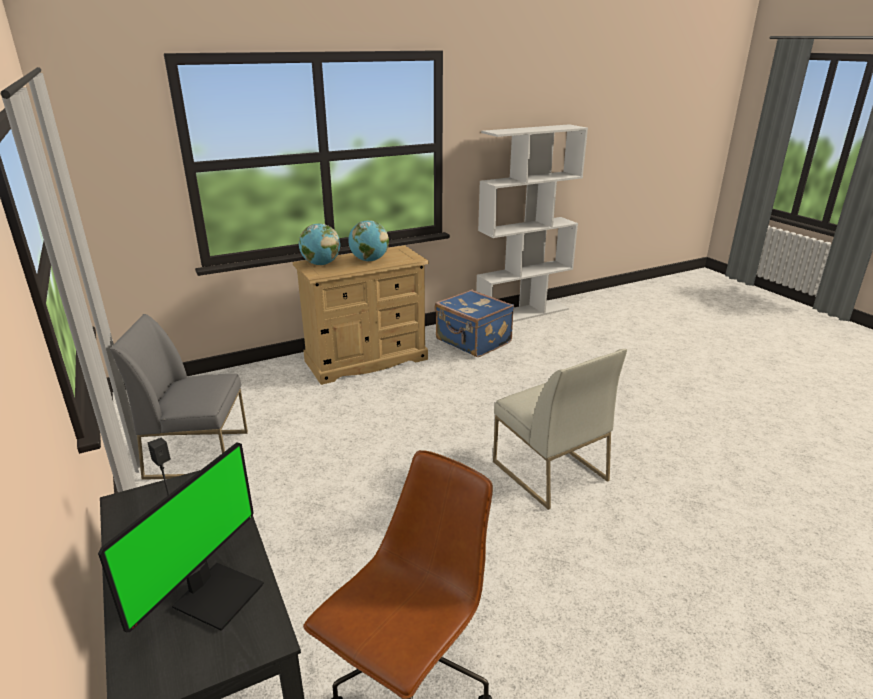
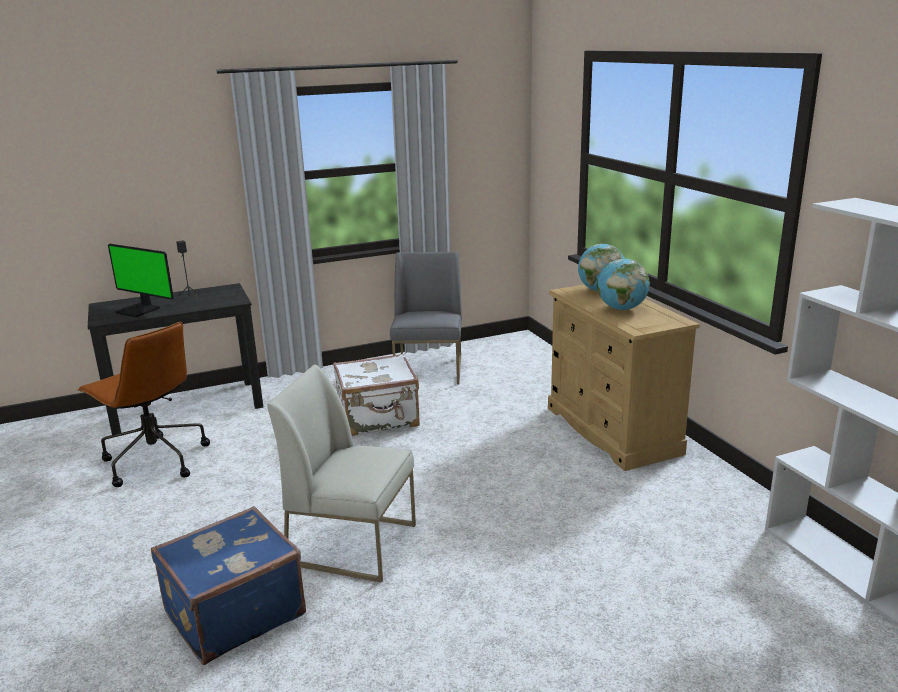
camera: 95 degrees right, 5 degrees down
(320, 480) = (378, 419): none -> white suitcase
(473, 342) = (696, 509): blue suitcase -> blue suitcase (233, 613)
(548, 470) = (353, 543): white chair -> white chair turned 45 degrees clockwise

